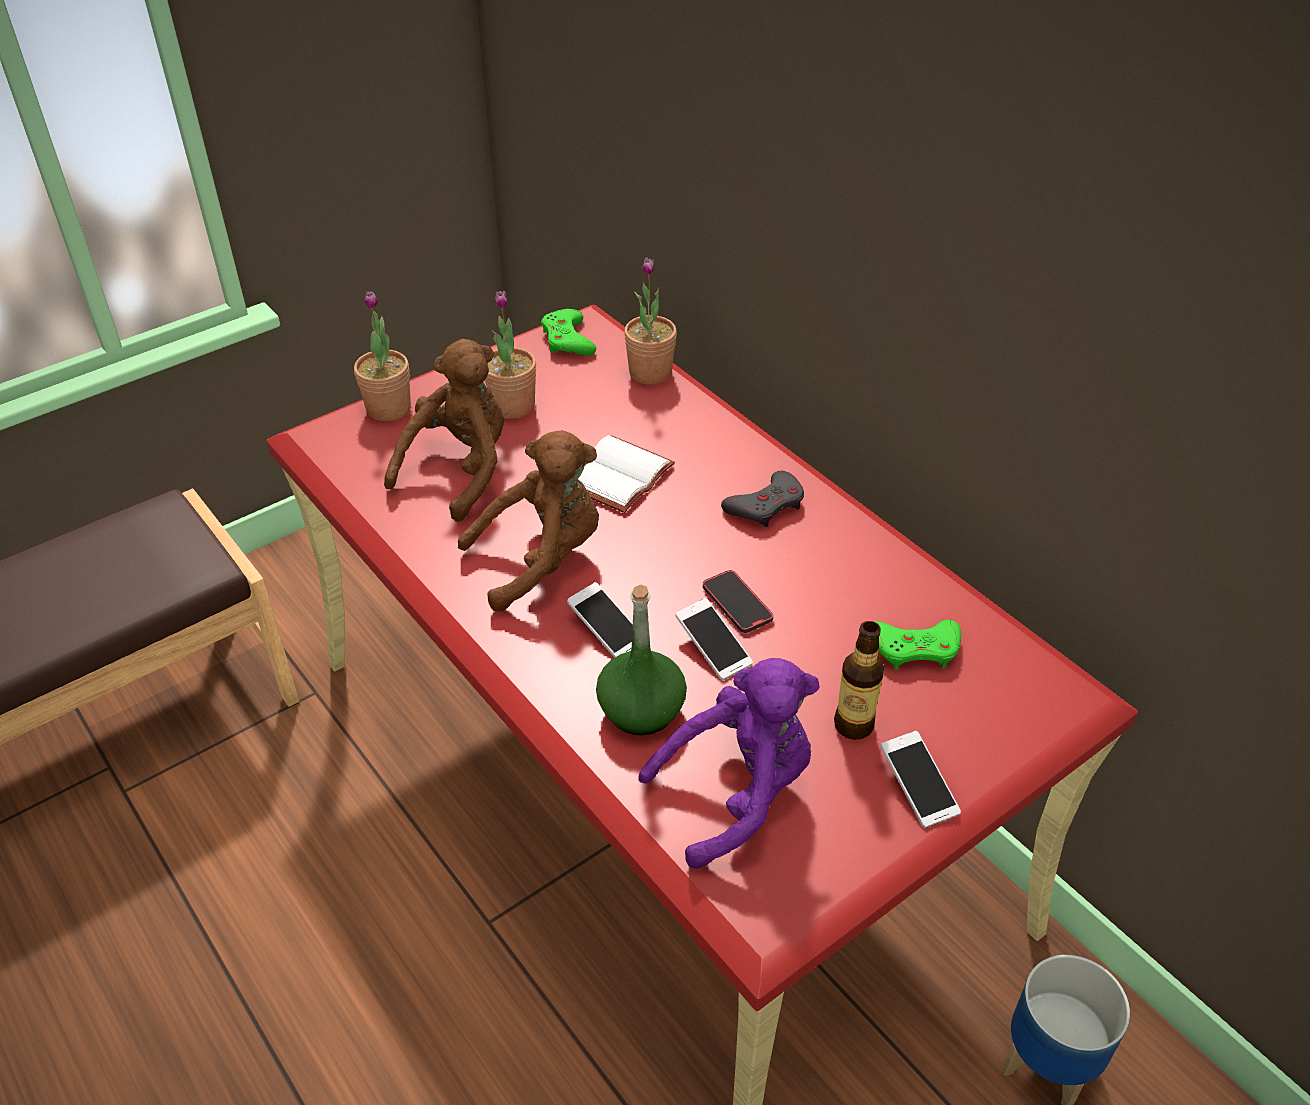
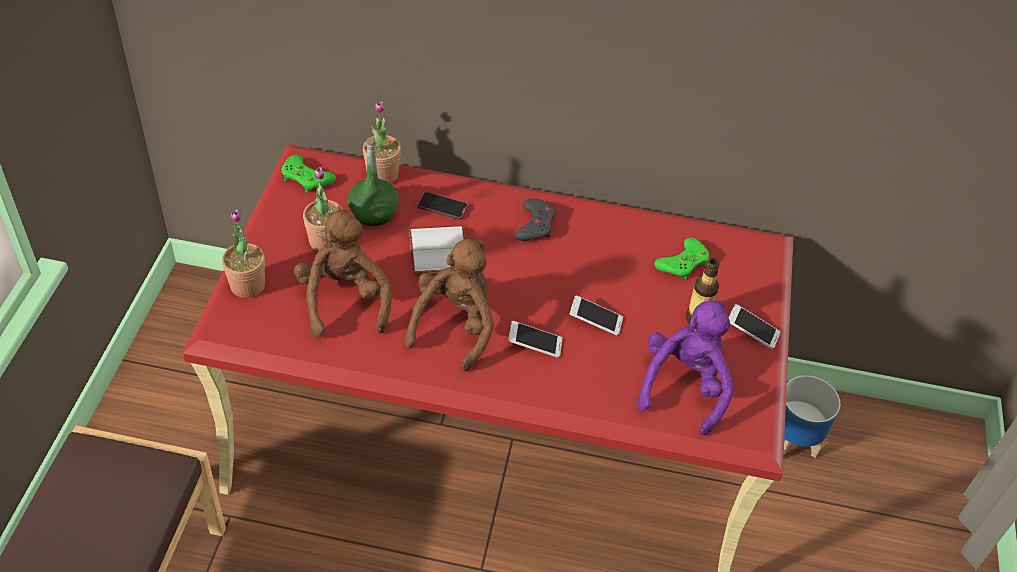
camera: 45 degrees left, 5 degrees up
(641, 710) = (598, 375): green bottle -> green bottle (373, 213)
(737, 604) = (581, 290): phone -> phone (442, 207)

